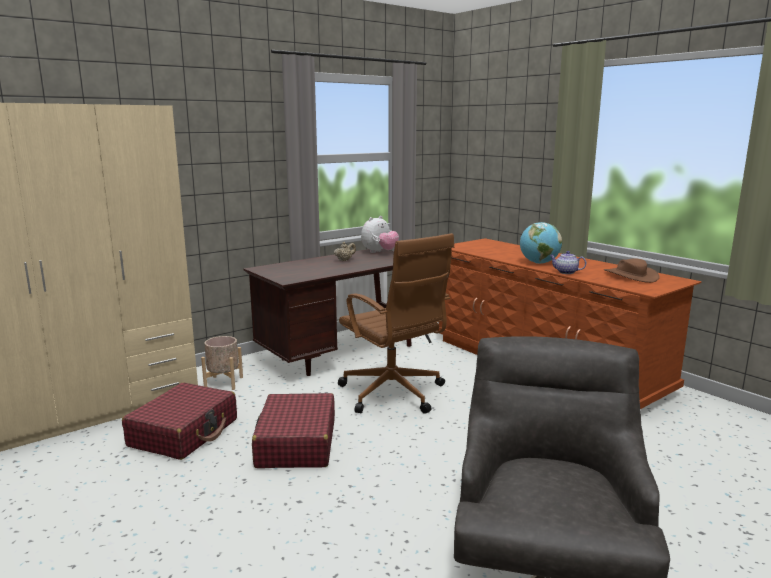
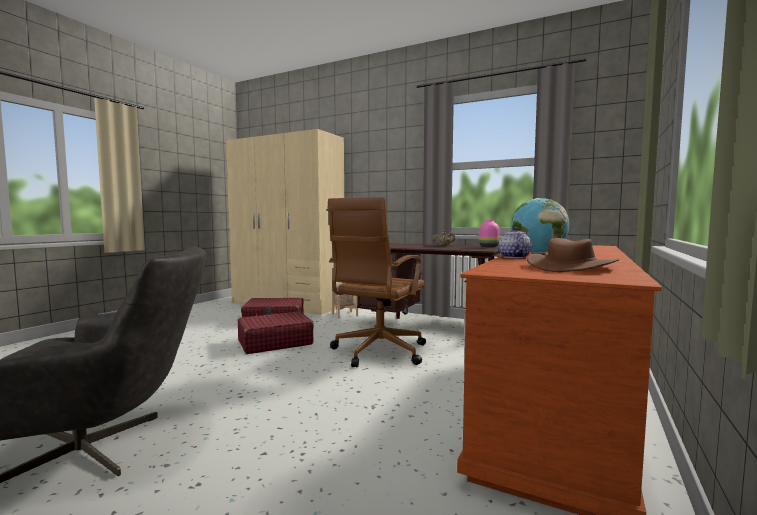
camera: 65 degrees right, 10 degrees down
(379, 252) = (489, 247): plush toy -> pink vase

